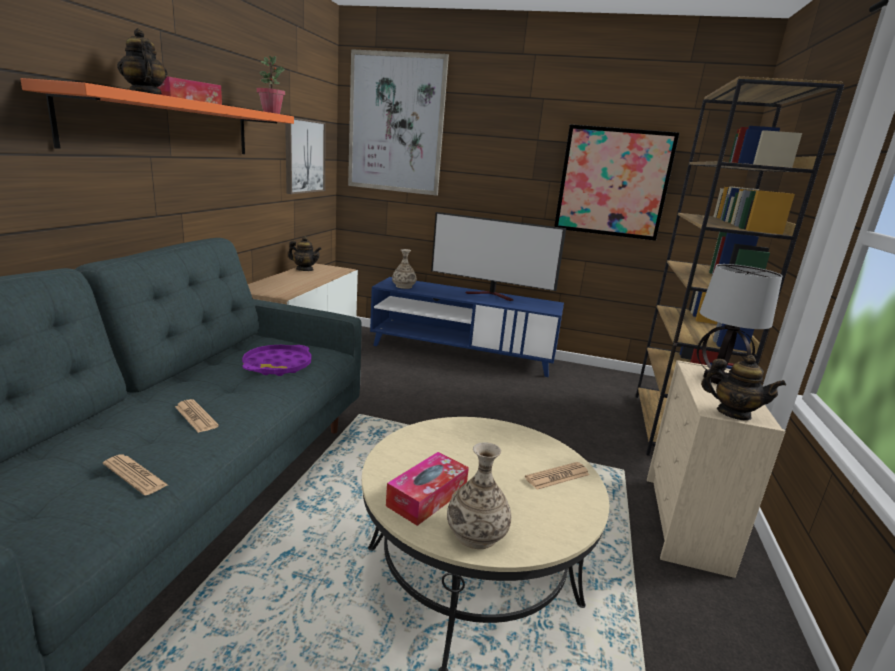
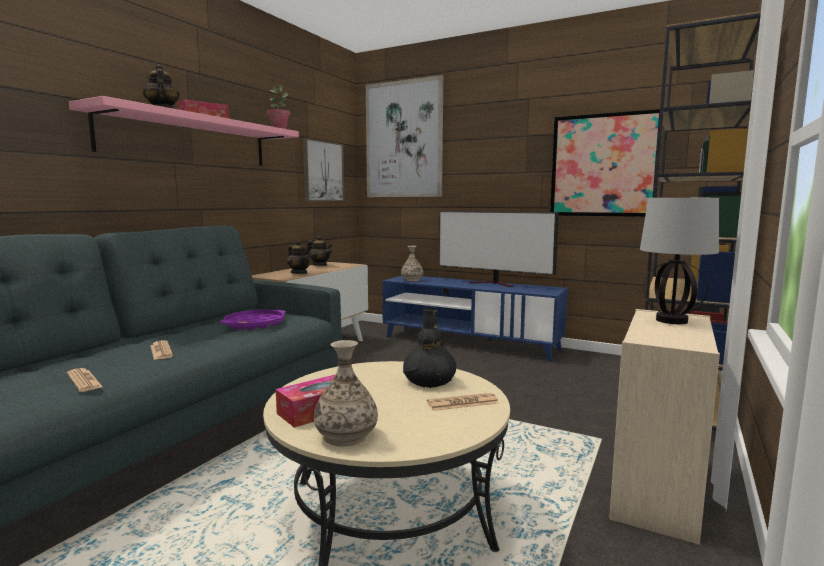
camera: 15 degrees right, 10 degrees down
(167, 126) = (189, 140): orange shelf -> pink shelf
(509, 445) = (429, 380): none -> black vase
(733, 413) = (664, 341): teapot -> teapot (299, 273)

